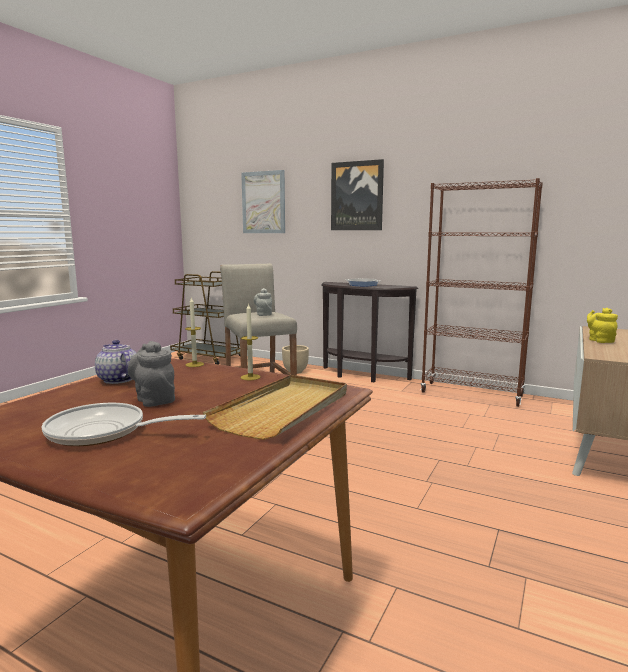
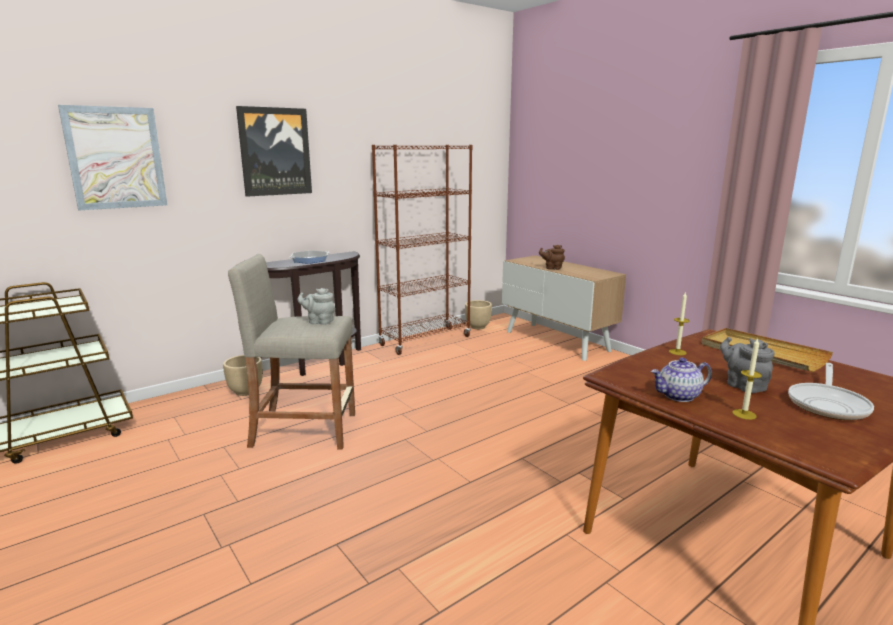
camera: 65 degrees left, 5 degrees up
(154, 399) = (743, 385): grey teapot -> grey teapot turned 75 degrees clockwise
(194, 364) = (627, 365): candle -> candle (744, 414)
(555, 406) = (478, 327): none -> beige planter
(599, 340) = (552, 268): yellow teapot -> brown teapot

